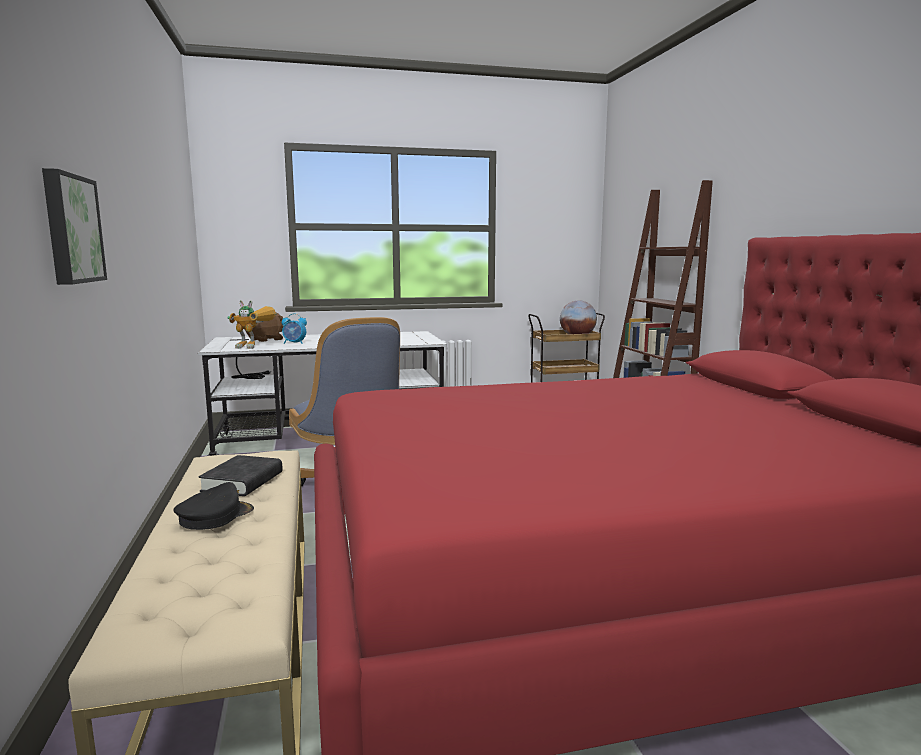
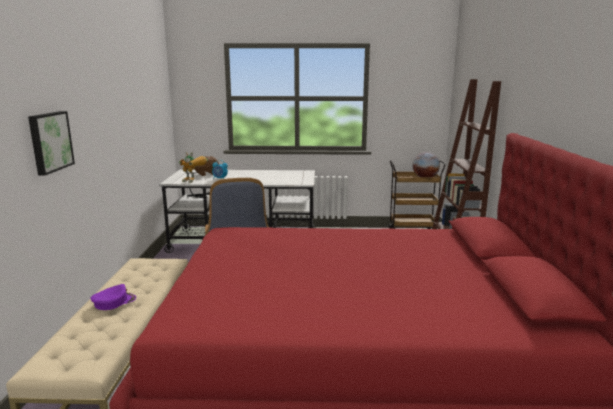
camera: 15 degrees right, 5 degrees up
(215, 516) = (114, 302): black cap -> purple cap
(242, 482) = (141, 280): black book -> none

